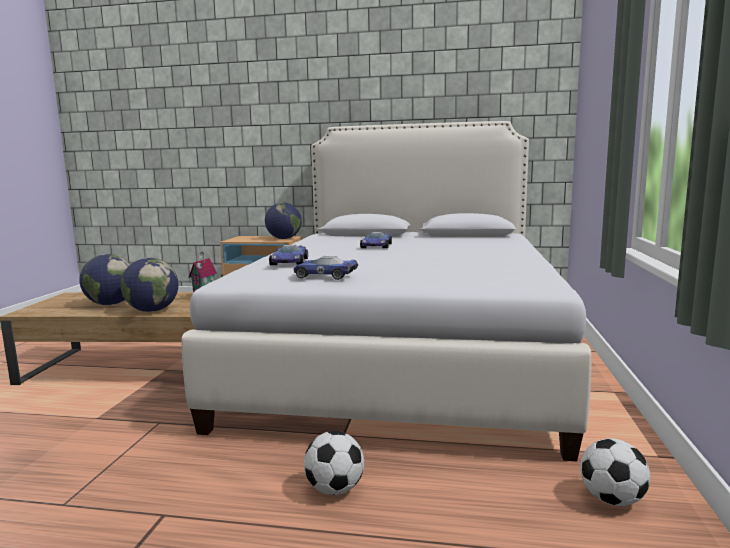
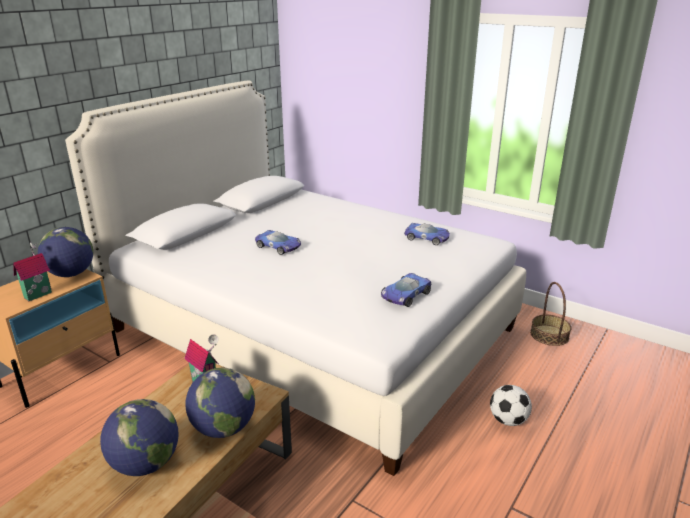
camera: 65 degrees left, 15 degrees up
(252, 240) = (37, 294): none -> toy house
(289, 262) = (328, 298): toy car -> toy car (427, 238)
(612, 500) = (549, 335): football -> basket

